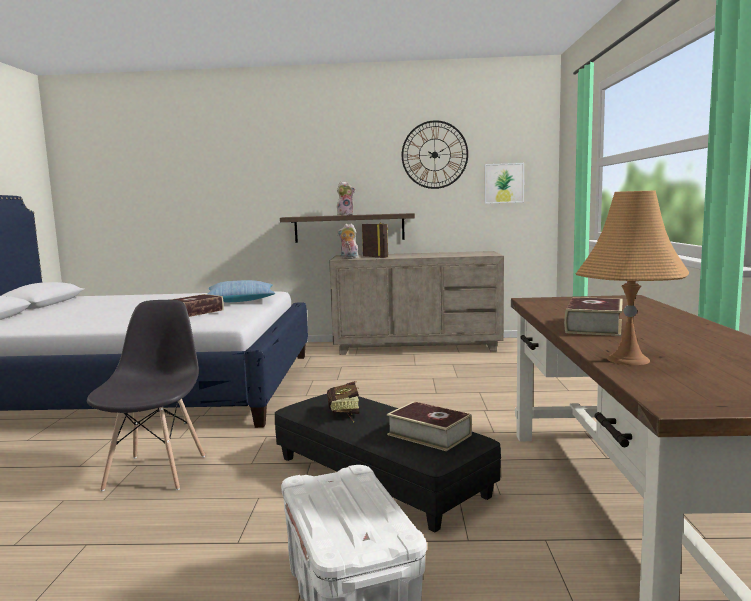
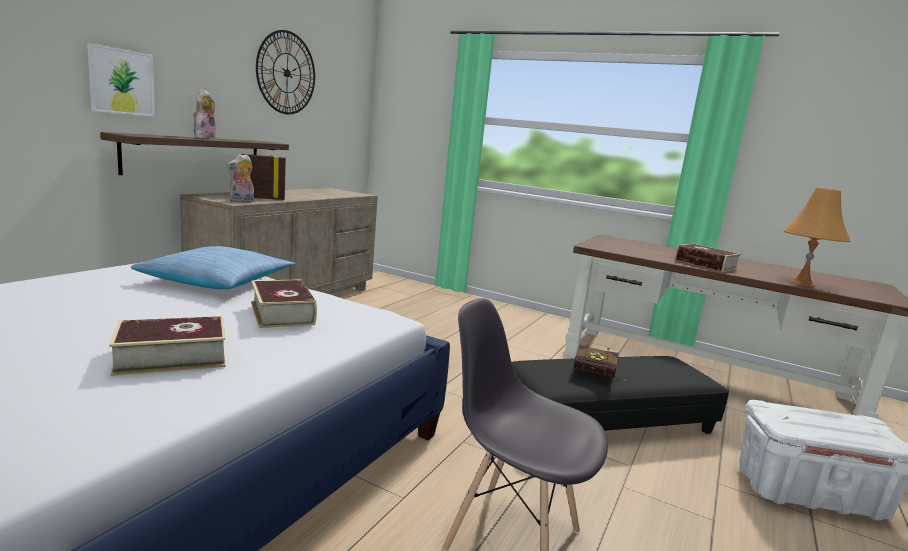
camera: 65 degrees left, 5 degrees up
(429, 435) = (668, 367): book -> book (172, 357)
(504, 183) = (339, 117): picture -> picture (121, 82)

